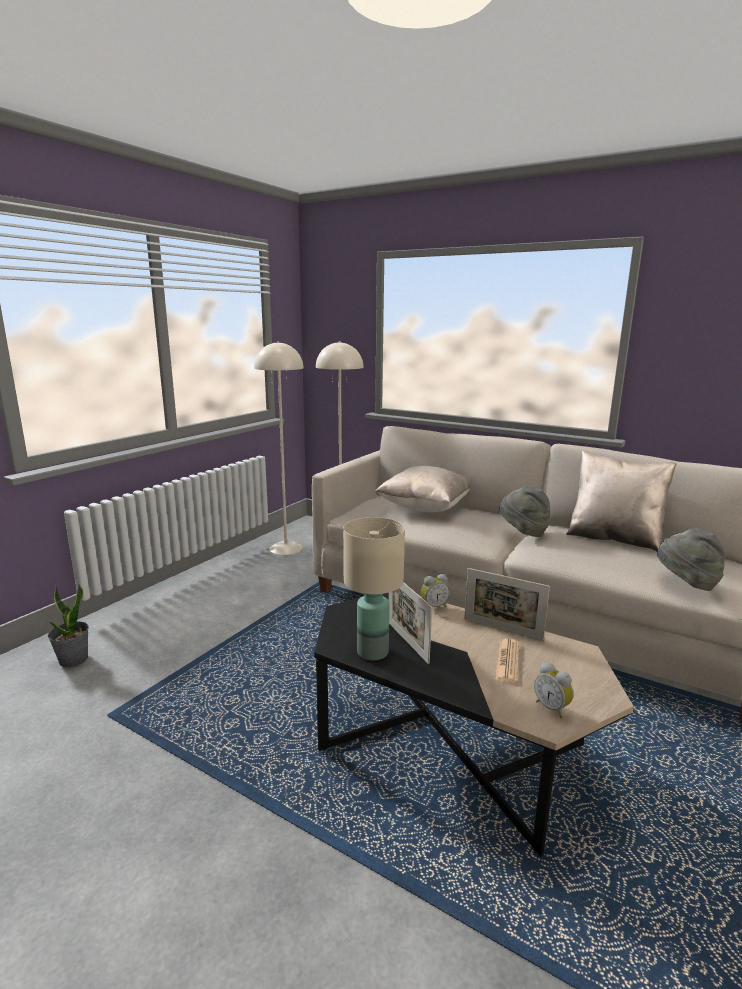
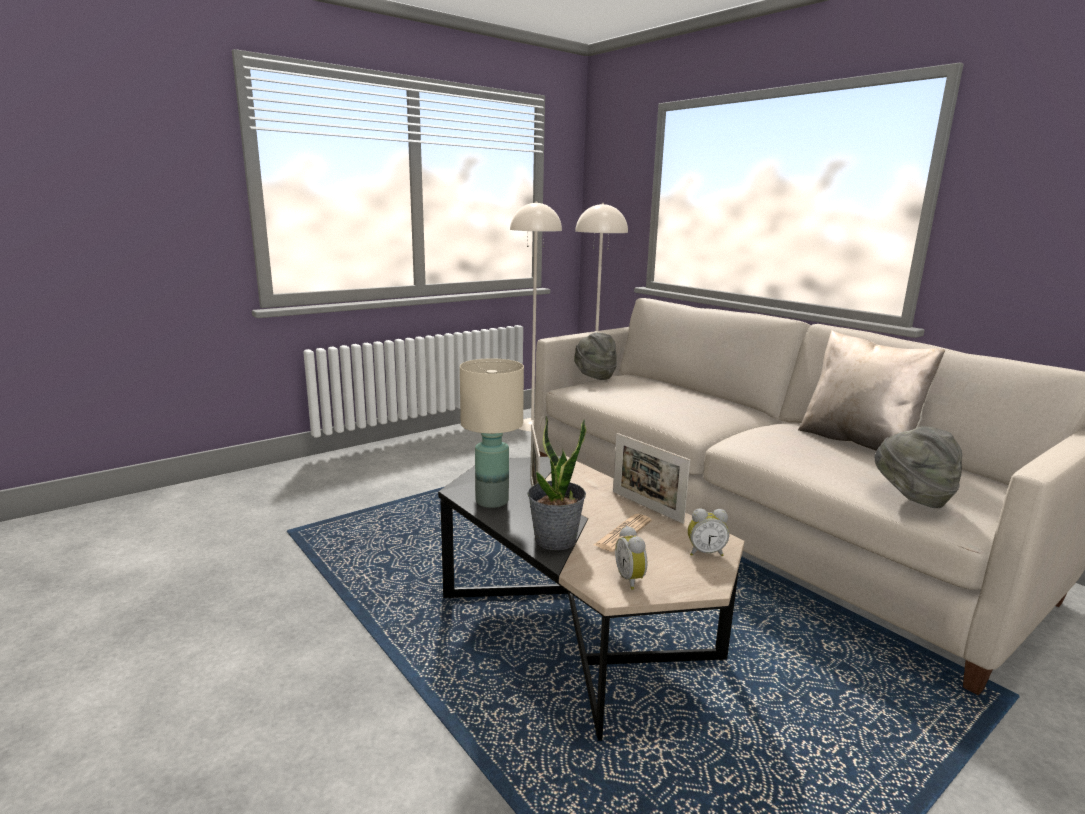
camera: 20 degrees right, 0 degrees up
(73, 659) = (287, 485): potted plant -> potted plant (555, 540)
(425, 508) = (655, 388): beige pillow -> none
(433, 606) = (590, 476): alarm clock -> alarm clock (705, 552)
(523, 532) = (745, 421): grey hat -> grey hat (594, 376)

